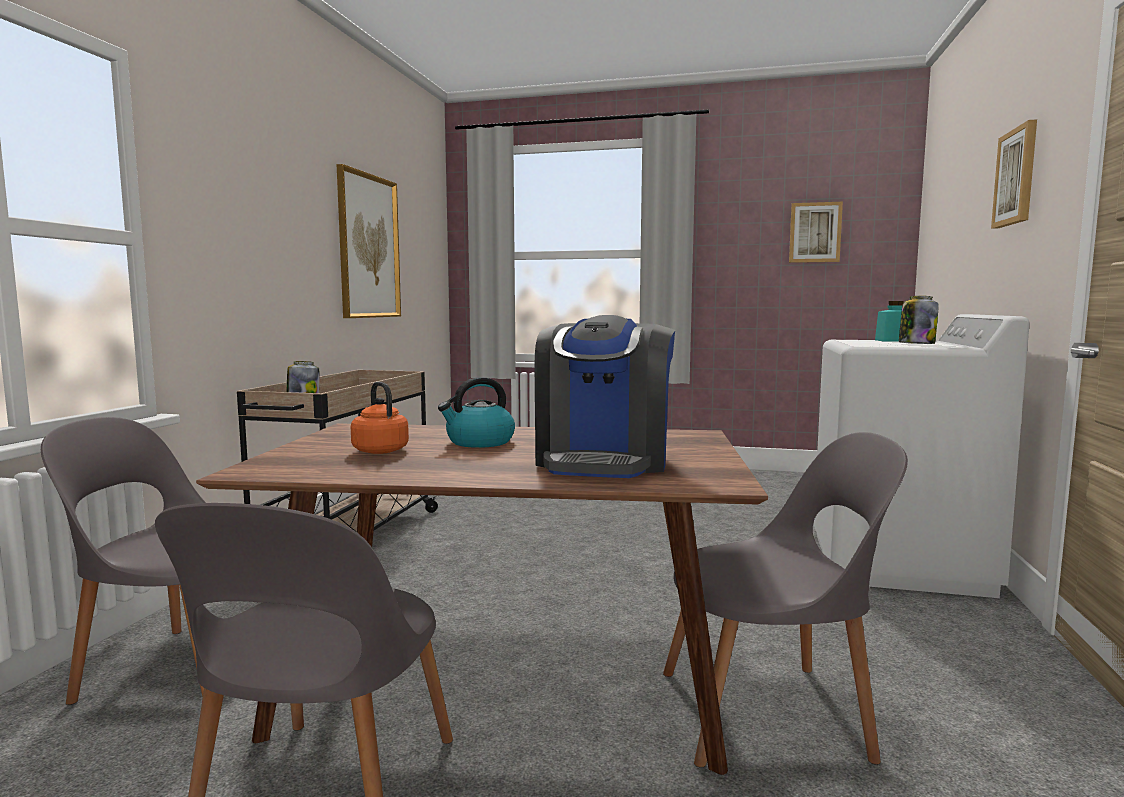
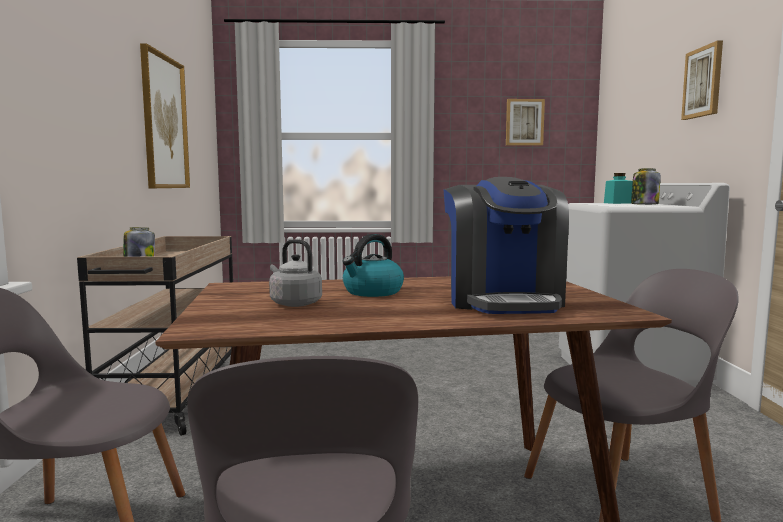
camera: 15 degrees left, 0 degrees up
(379, 450) = (294, 303): orange kettle -> grey kettle

